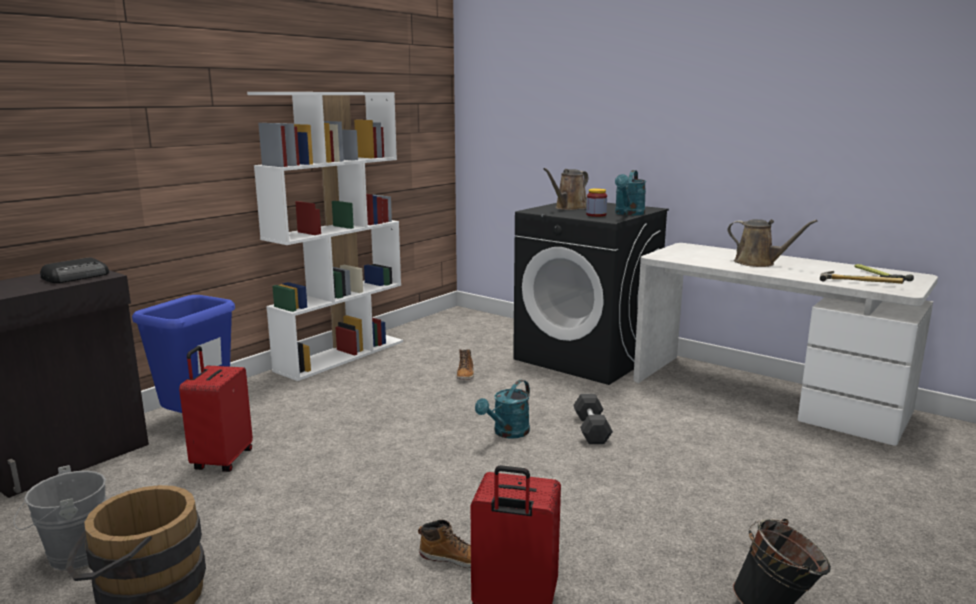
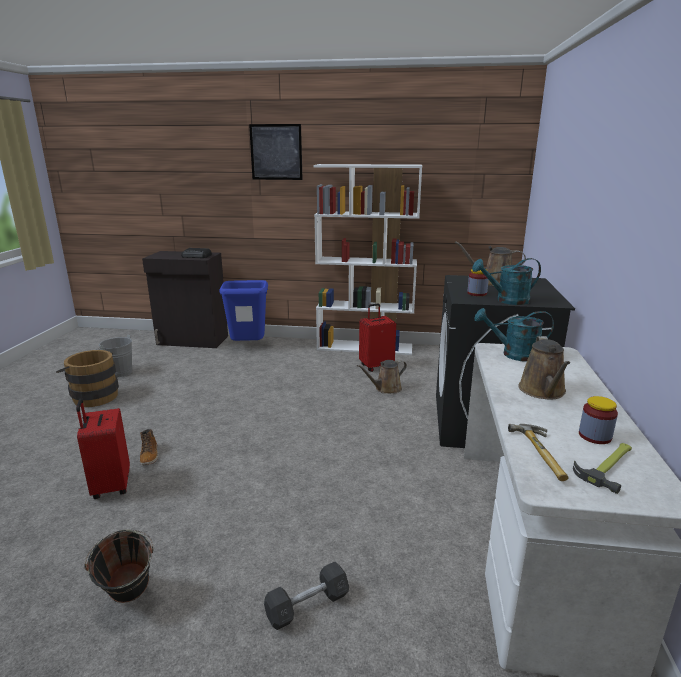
camera: 60 degrees right, 5 degrees up
(176, 72) = (276, 152): none -> picture
(221, 460) = (212, 367): red suitcase -> red suitcase (376, 366)
(465, 374) = (386, 389): boot -> brown watering can
(507, 433) = (310, 428): turquoise watering can -> turquoise watering can (513, 354)
(591, 429) = (348, 458): grey dumbbell -> grey dumbbell (307, 606)
(836, 269) = (594, 436): none -> jar

